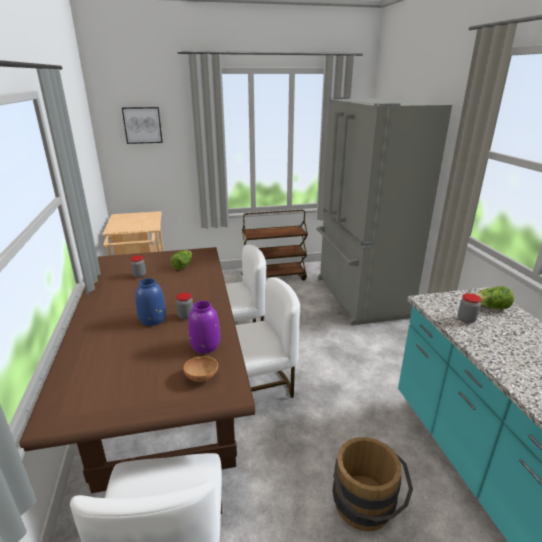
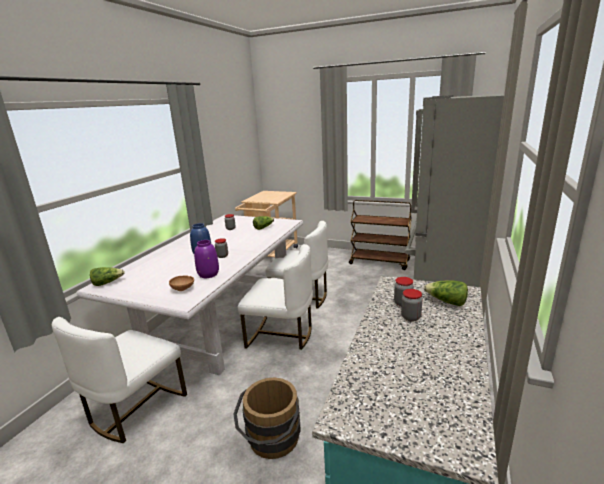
camera: 35 degrees right, 5 degrees down
(62, 408) = (107, 283): none -> lettuce
(142, 125) = (289, 125): picture -> none
(167, 399) = (222, 321): brown dining table -> white dining table
(491, 331) = (410, 317): none -> jar

